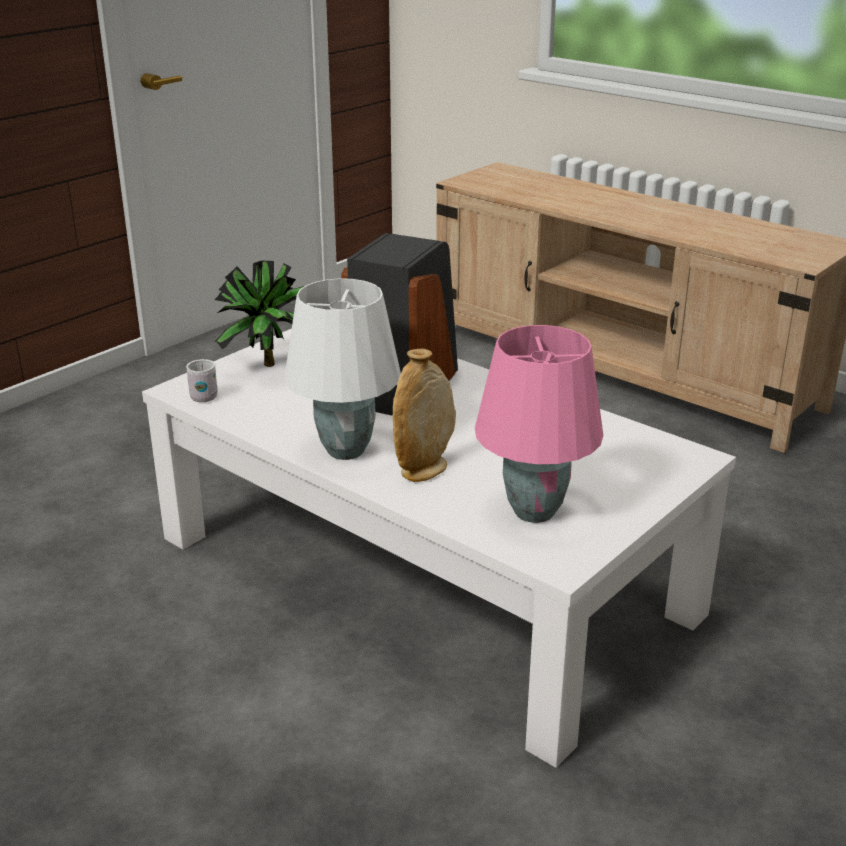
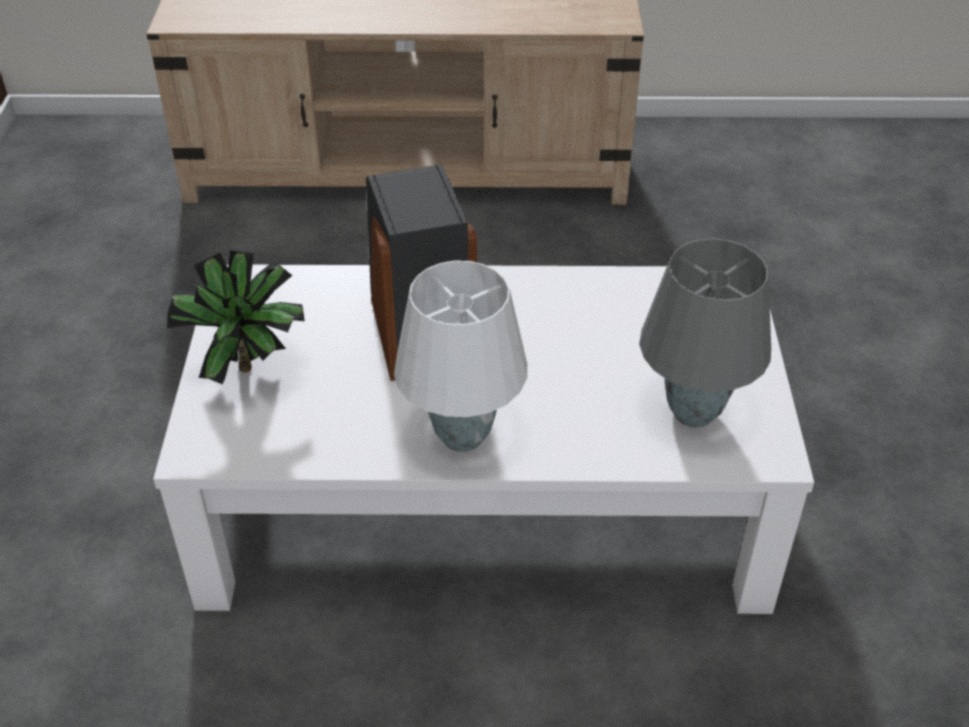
camera: 40 degrees left, 15 degrees up
(203, 396) = (232, 448): white mug -> none
(424, 470) = (556, 419): beige vase -> none
(534, 511) = (692, 412): pink table lamp -> grey table lamp

